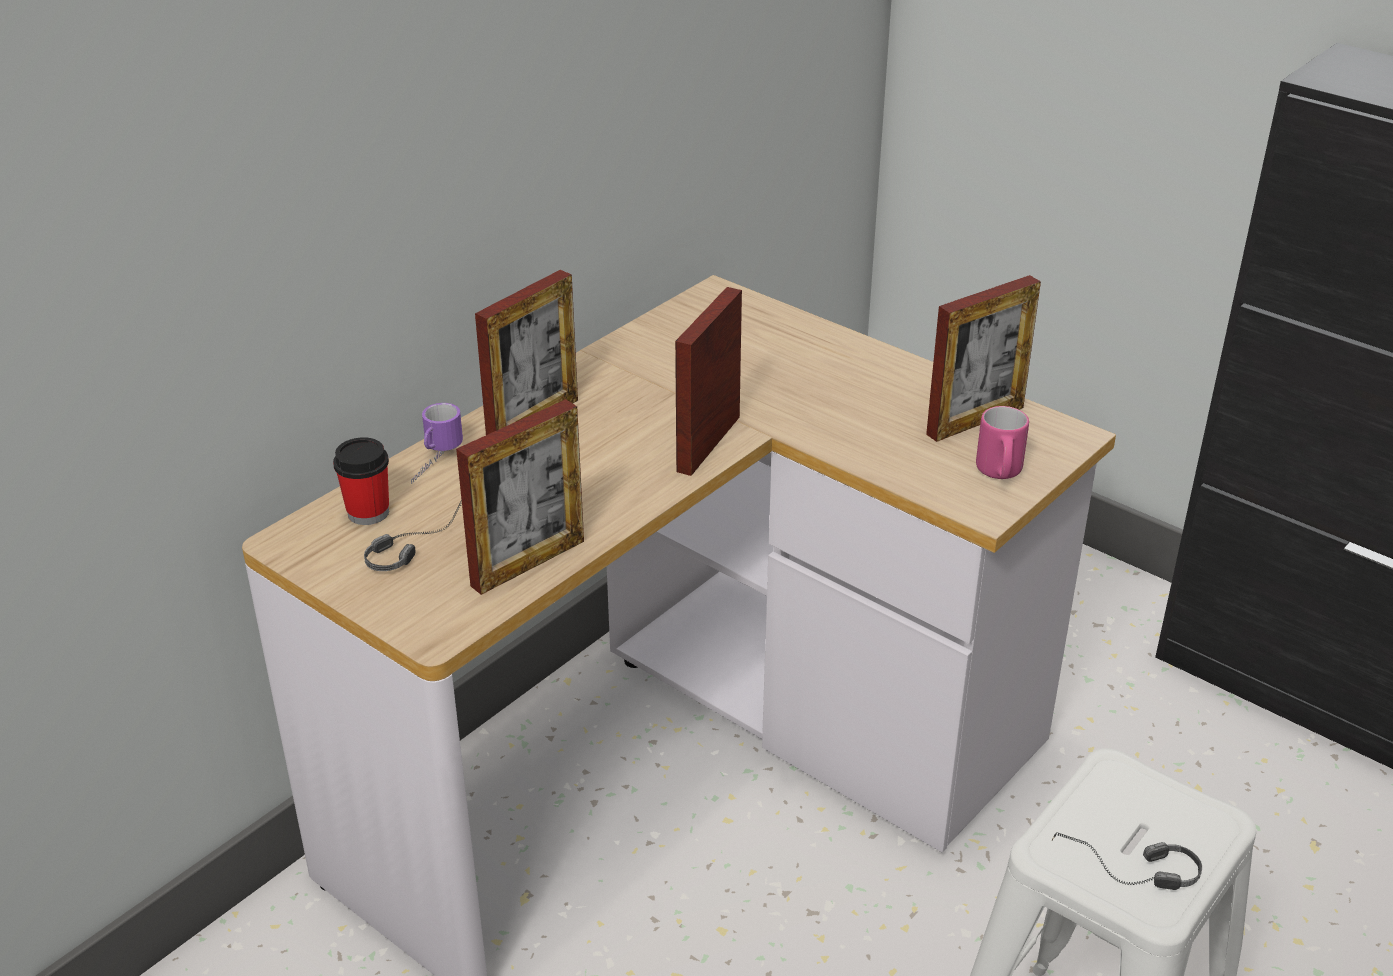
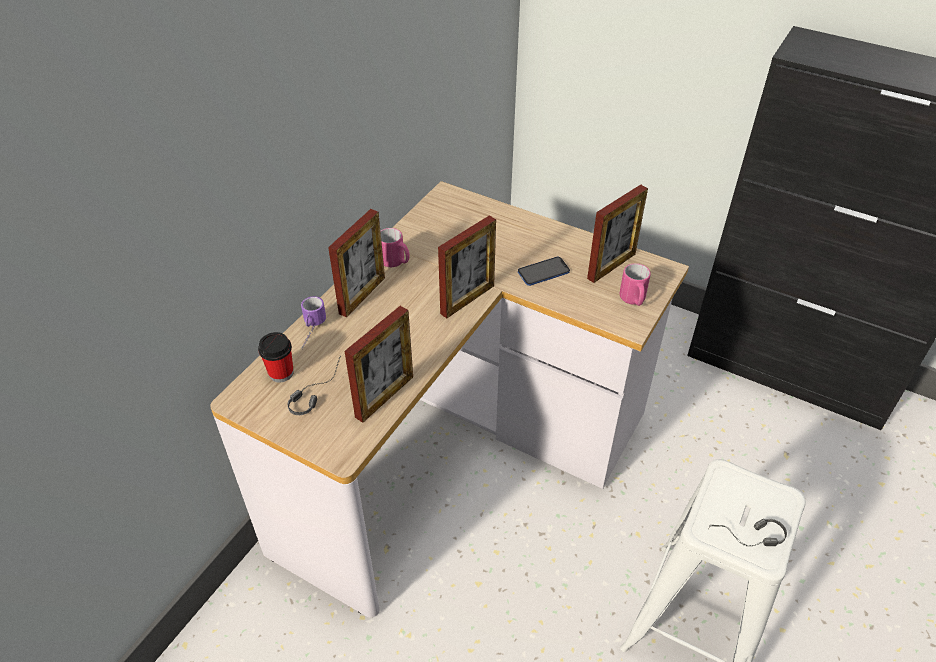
camera: 10 degrees left, 10 degrees up
(602, 380) = (395, 262): none -> pink mug
(708, 443) = (467, 299): picture frame -> picture frame turned 150 degrees counterclockwise
(852, 418) = (543, 272): none -> phone

